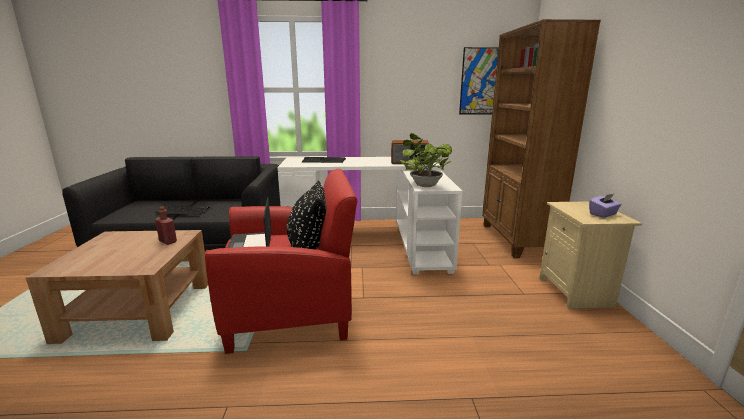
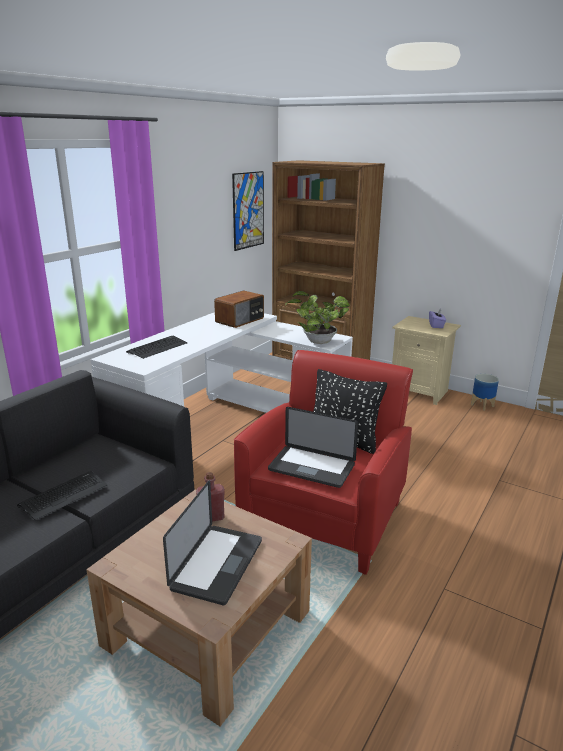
camera: 55 degrees left, 5 degrees up
(112, 256) = (217, 564): none -> laptop
(632, 339) = (482, 405): none -> planter

